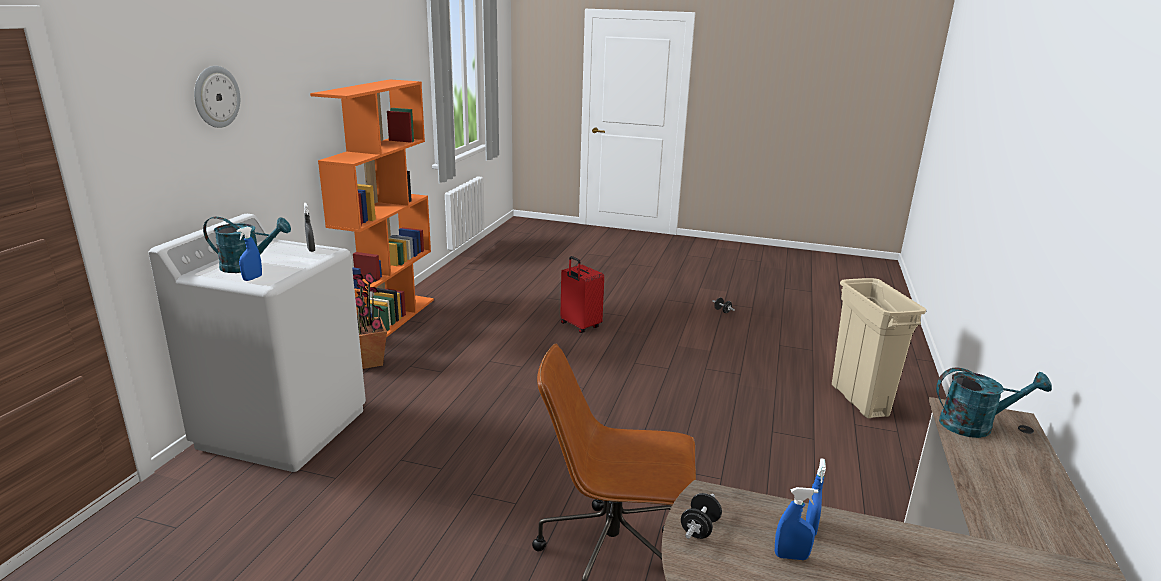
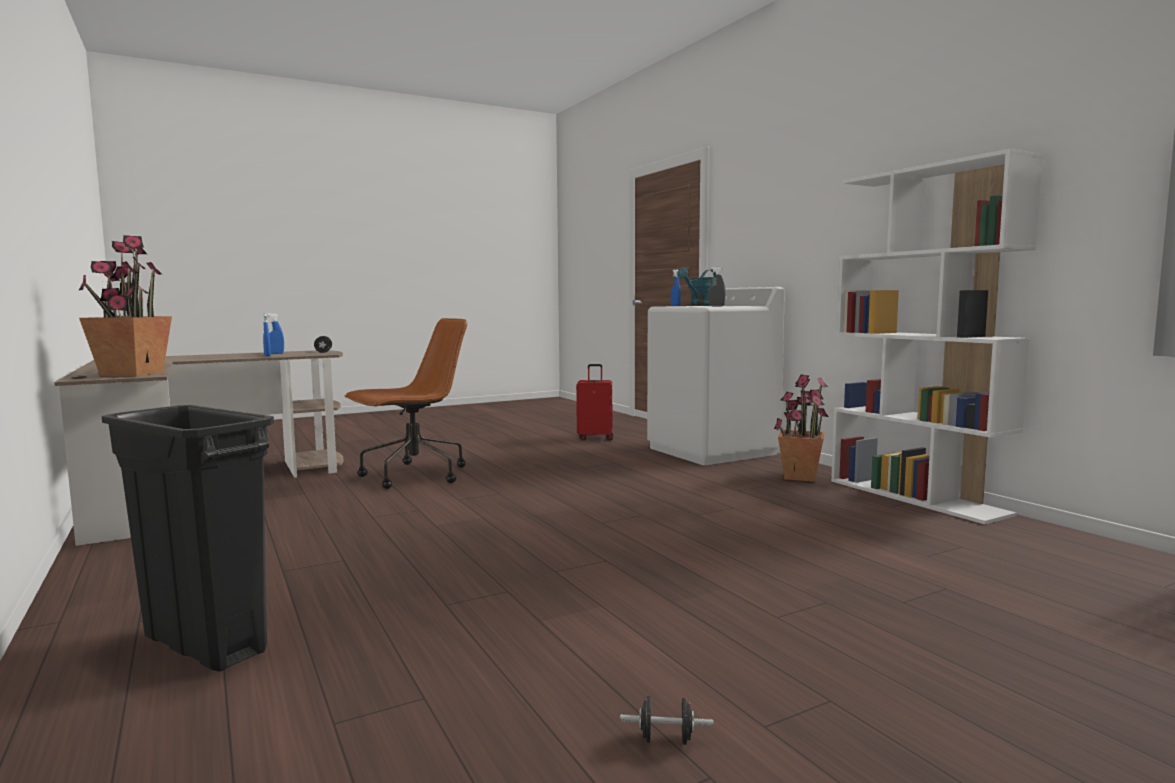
camera: 135 degrees right, 15 degrees down
(216, 97) = (785, 191): wall clock -> none
(389, 320) = (917, 497): orange bookcase -> white bookcase
(579, 326) = (776, 570): red suitcase -> red suitcase (595, 438)
(859, 400) = (204, 644): beige trash can -> black trash can
(975, 425) = (131, 374): turquoise watering can -> potted plant

